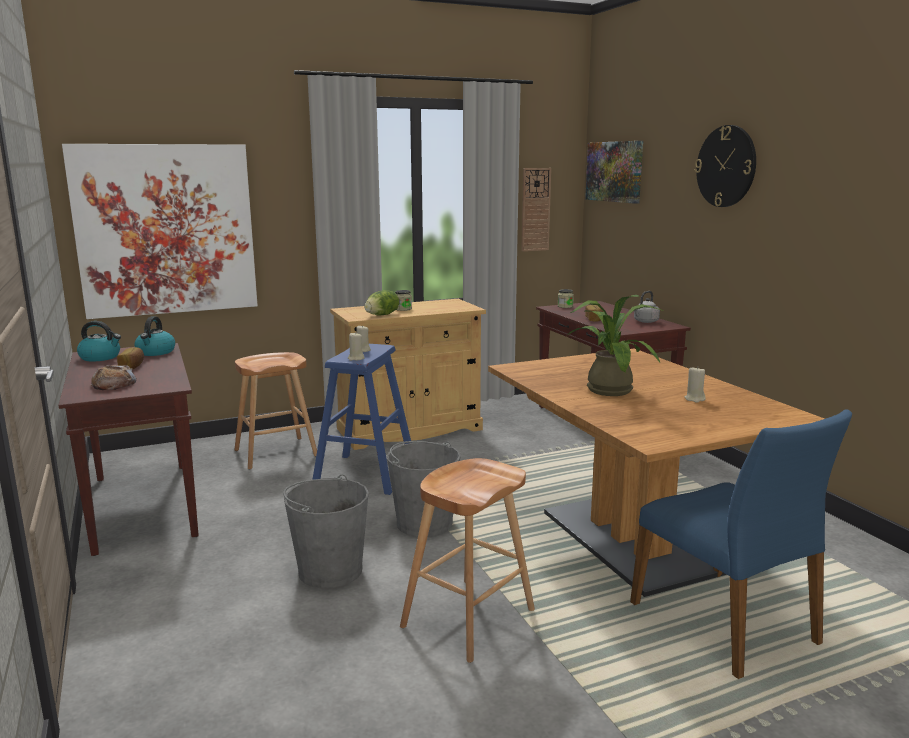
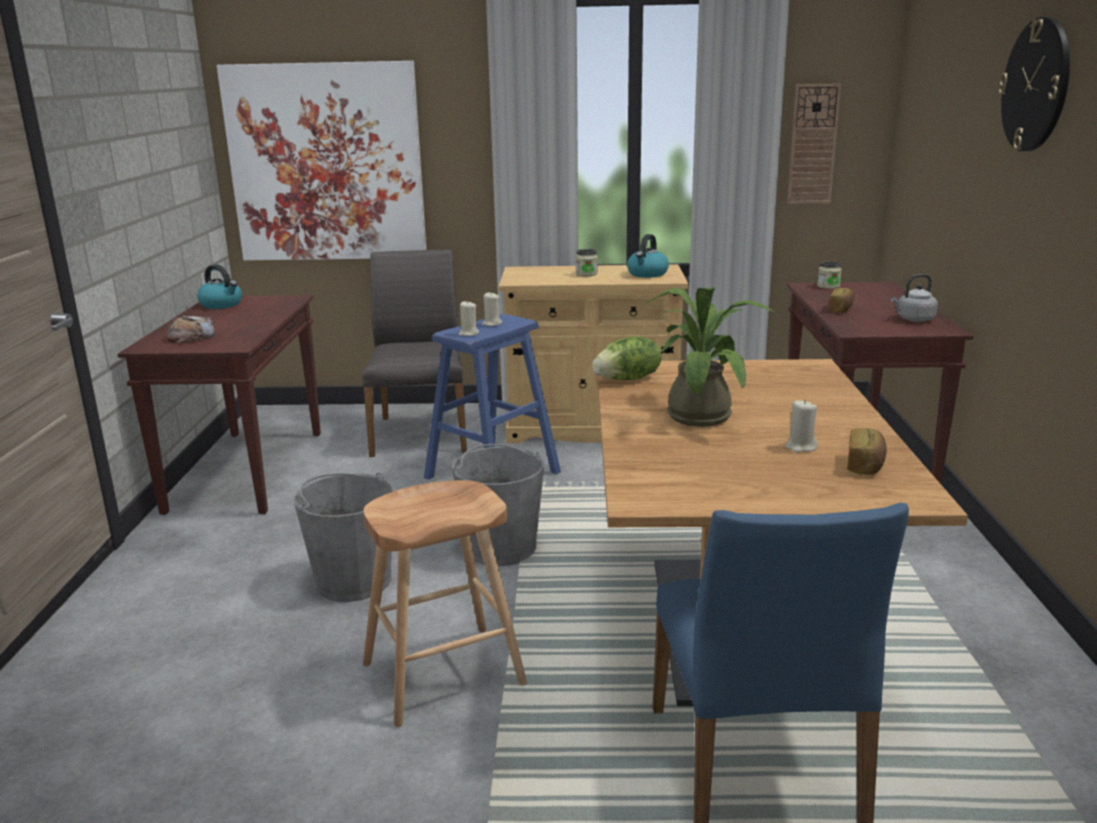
camera: 25 degrees right, 5 degrees up
(133, 366) = (234, 318): bread -> bread (865, 465)
(155, 352) = (277, 304): kettle -> kettle (647, 274)
(275, 453) = (421, 433): brown stool -> grey chair
(382, 315) = (549, 280): lettuce -> lettuce (628, 379)
(614, 171) = (925, 89): picture -> none

